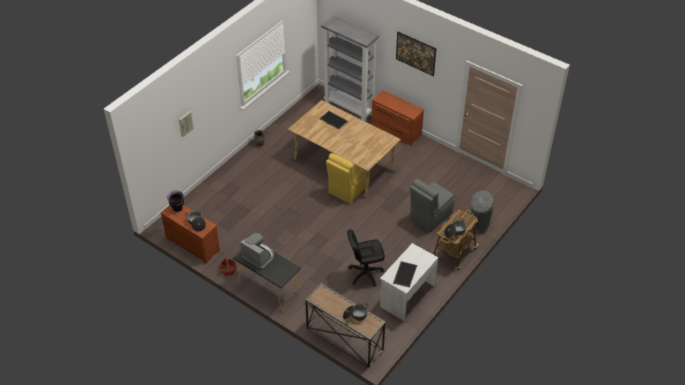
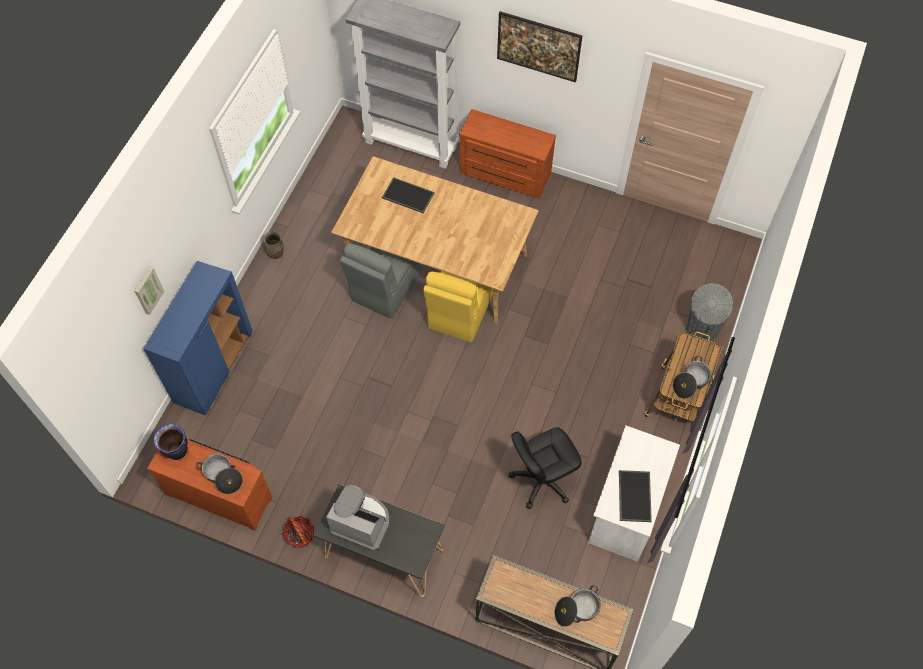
camera: 15 degrees left, 15 degrees up
(209, 188) = (214, 367): none -> blue cabinet
(430, 216) = (615, 336): grey chair -> grey chair (384, 288)

